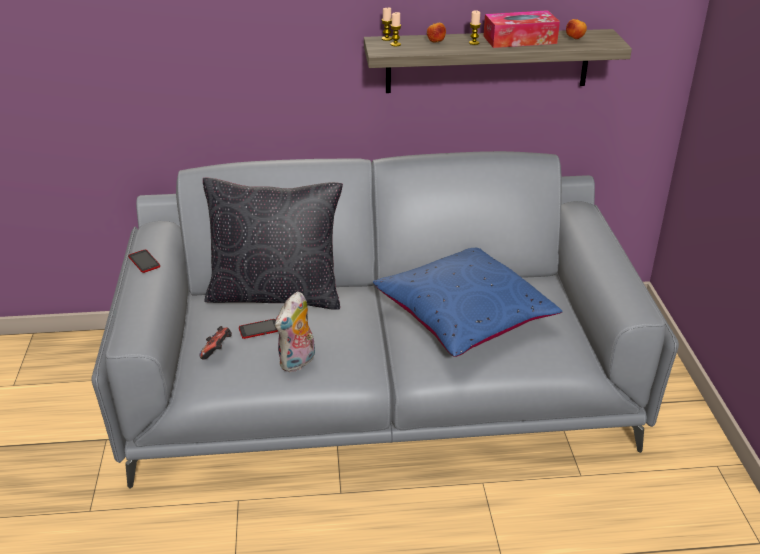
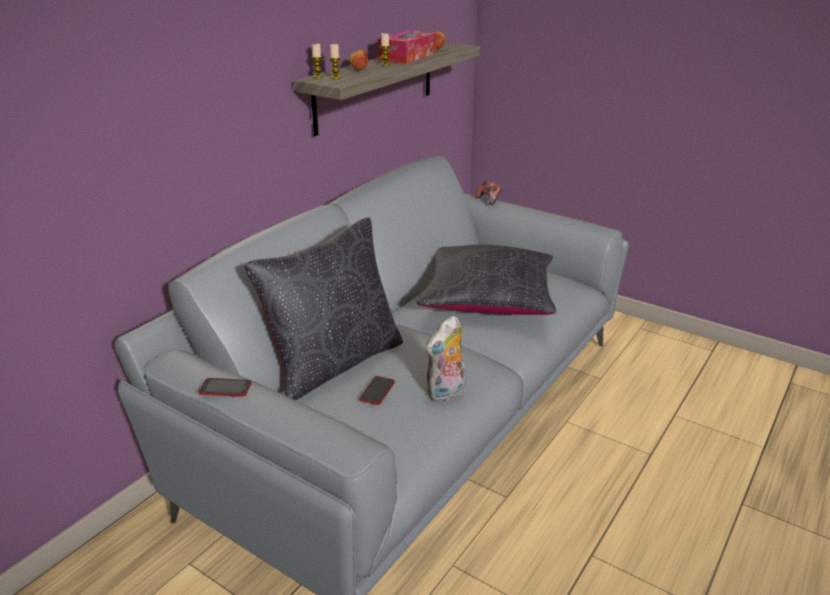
camera: 50 degrees left, 5 degrees down
(218, 351) = (376, 427): game controller -> game controller (489, 200)
(298, 362) = (446, 393): plush toy -> plush toy turned 60 degrees clockwise
(464, 316) = (487, 298): blue pillow -> black pillow

